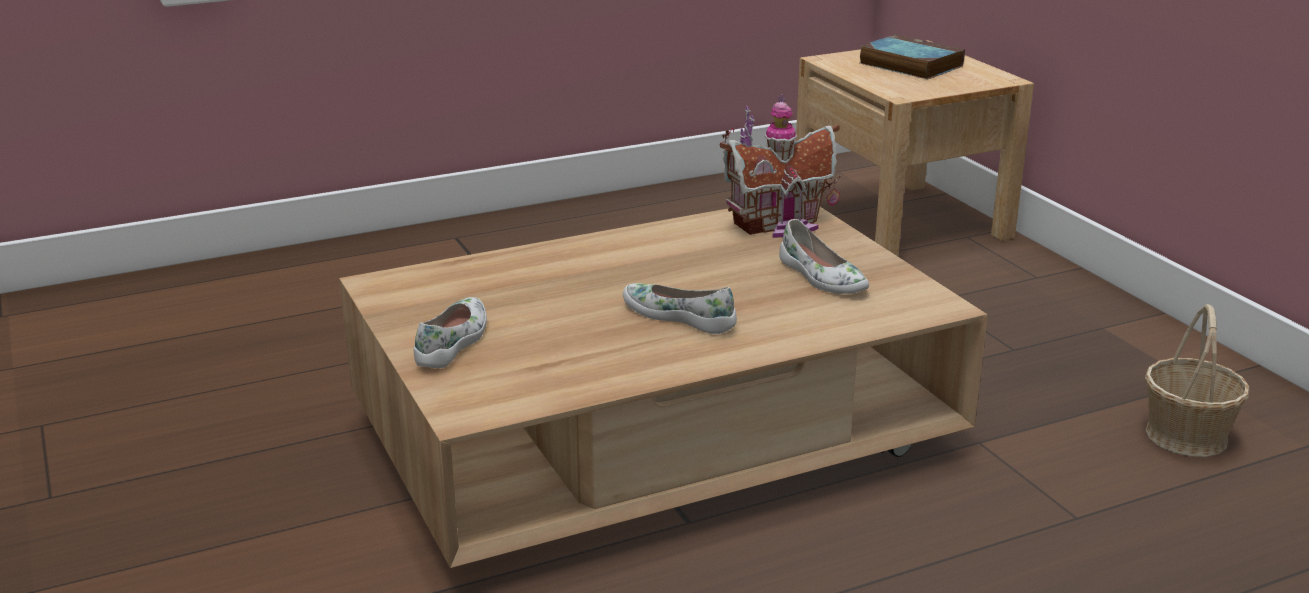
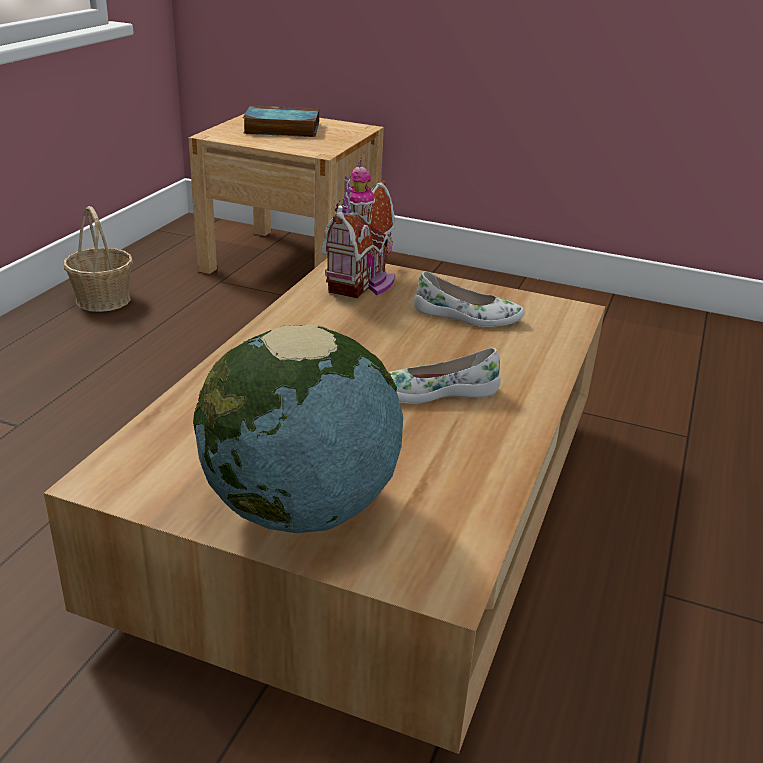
camera: 45 degrees left, 5 degrees up
(454, 342) = (299, 510): white shoe -> globe
(1186, 435) = (651, 353): basket -> basket (103, 299)

